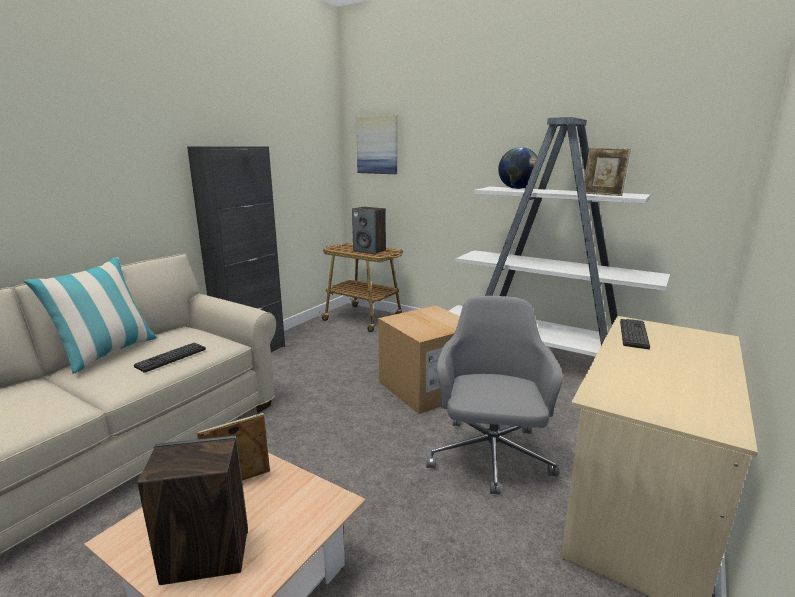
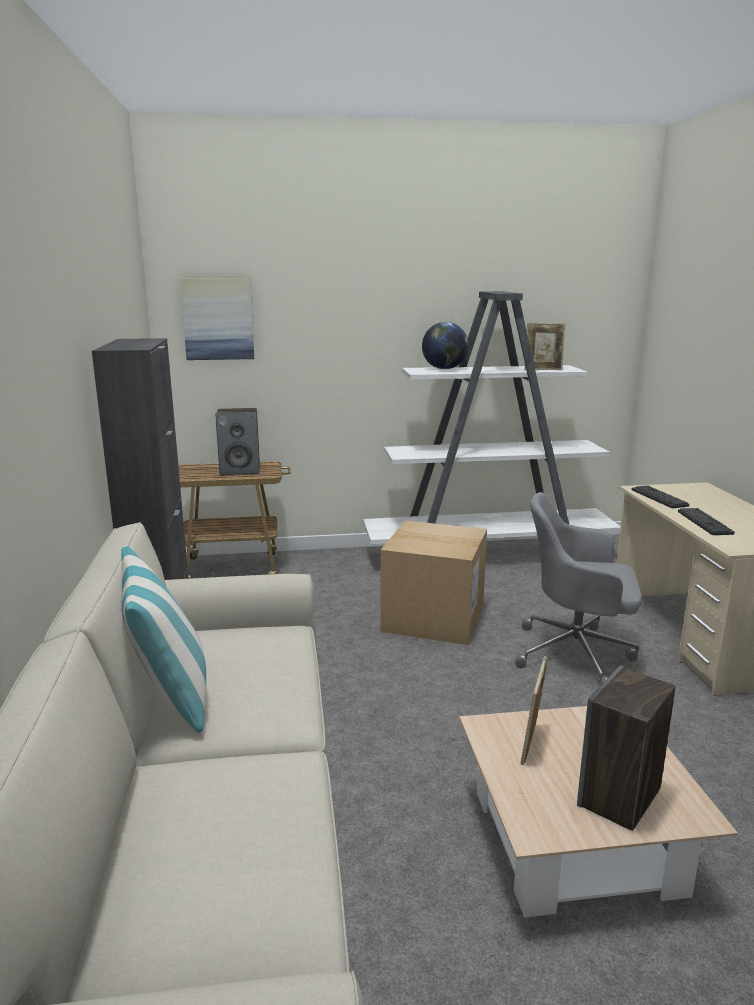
camera: 40 degrees left, 0 degrees up
(171, 357) = (273, 666): keyboard -> keyboard (704, 522)
(490, 457) = (576, 654): grey office chair -> grey office chair turned 45 degrees counterclockwise

